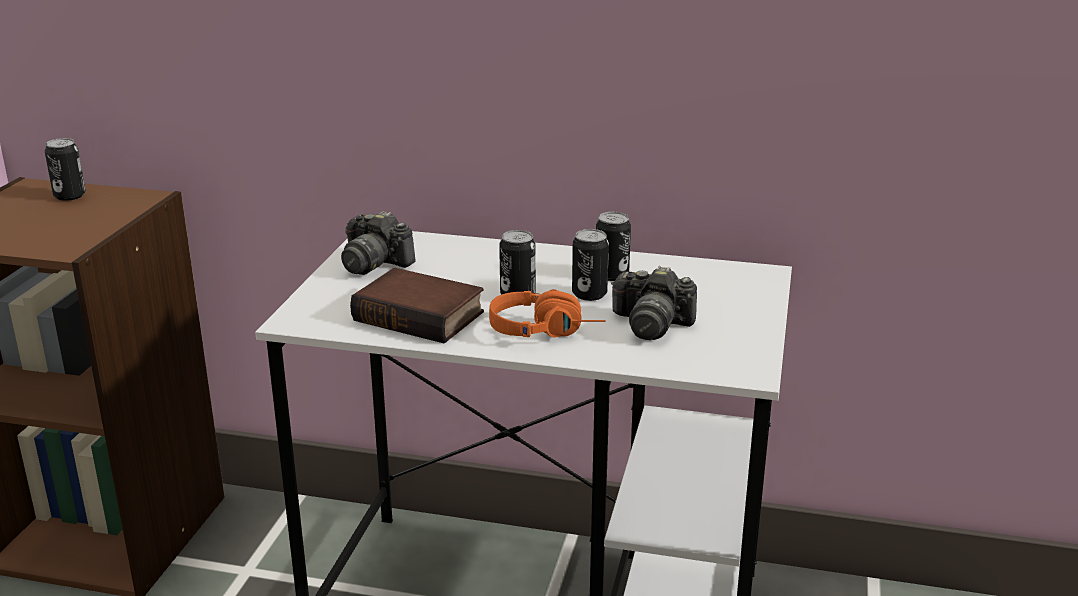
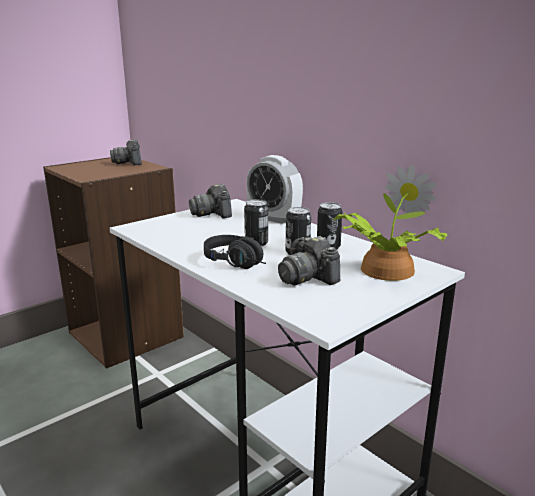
camera: 35 degrees right, 5 degrees down
(70, 196) = (129, 163): can -> camera
(422, 315) = (191, 239): book -> none
(475, 248) = (274, 218): none -> alarm clock
(546, 331) = (240, 263): orange headphones -> black headphones
(714, 288) = (383, 270): none -> potted plant

